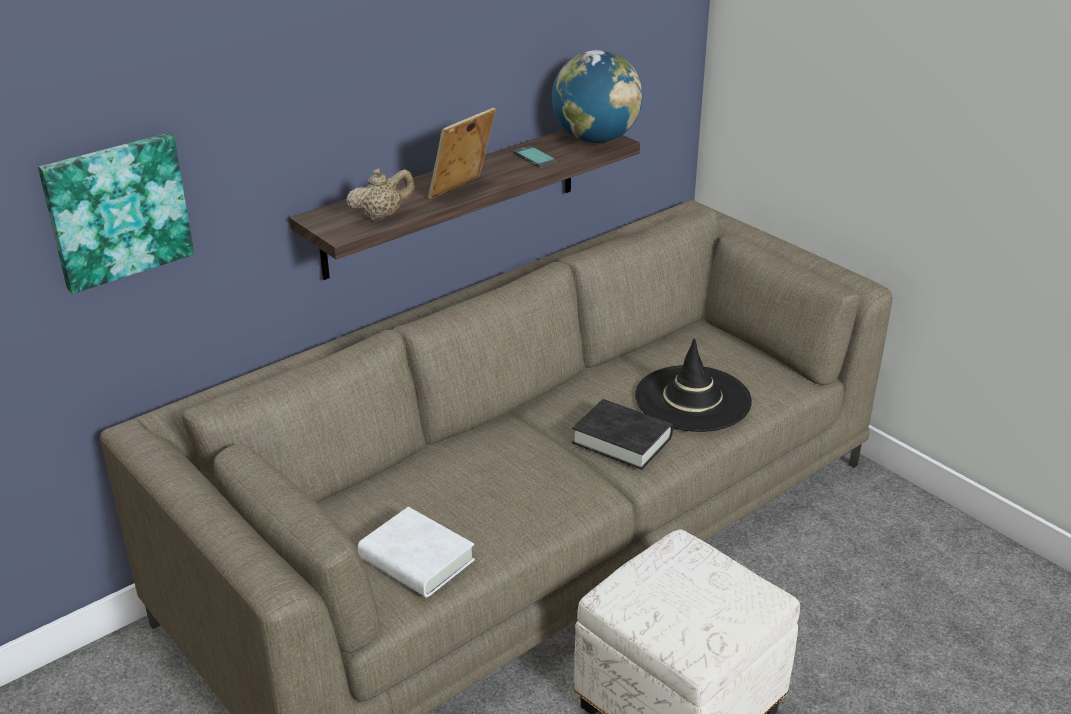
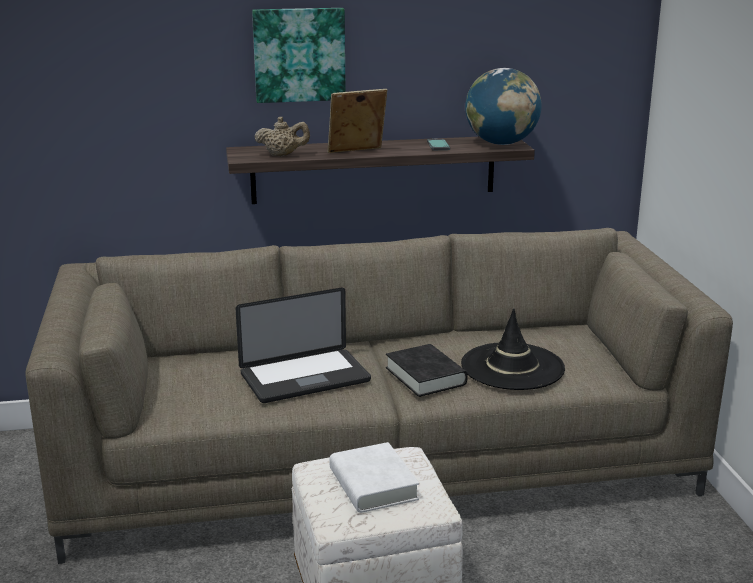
camera: 30 degrees right, 10 degrees down
(117, 210) = (93, 108): picture -> picture (299, 54)
(416, 560) = (198, 400): white book -> white book (373, 484)
(502, 486) = (305, 378): none -> laptop

